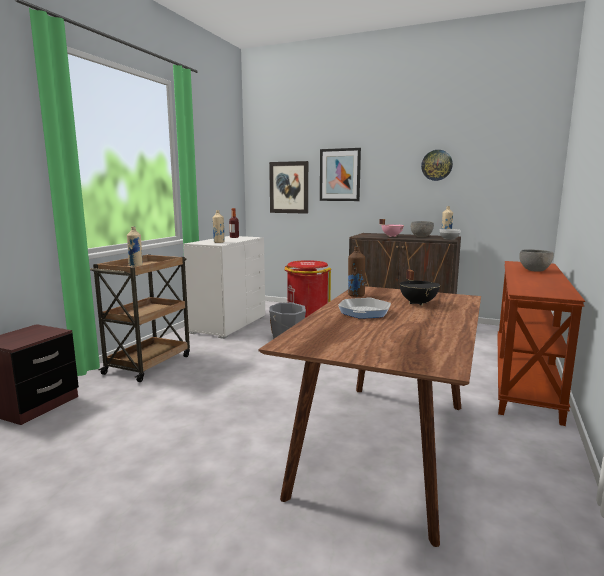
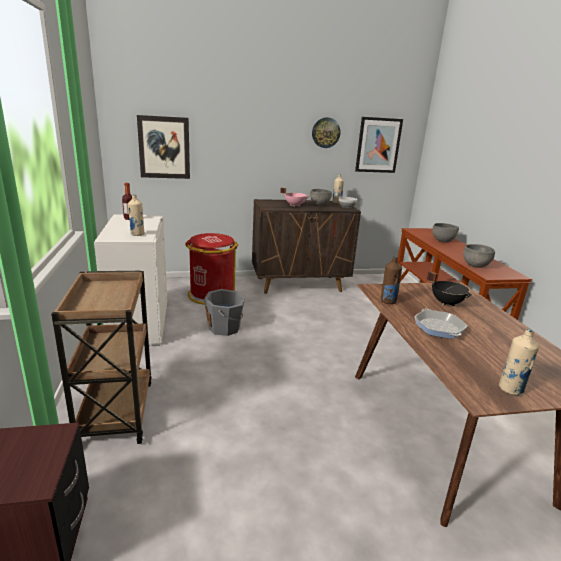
camera: 35 degrees left, 10 degrees up
(136, 266) = (93, 297): beige bottle -> beige bottle (510, 389)
(340, 175) = (227, 136): picture -> picture (378, 145)
(525, 286) = (475, 265): none -> grey bowl

